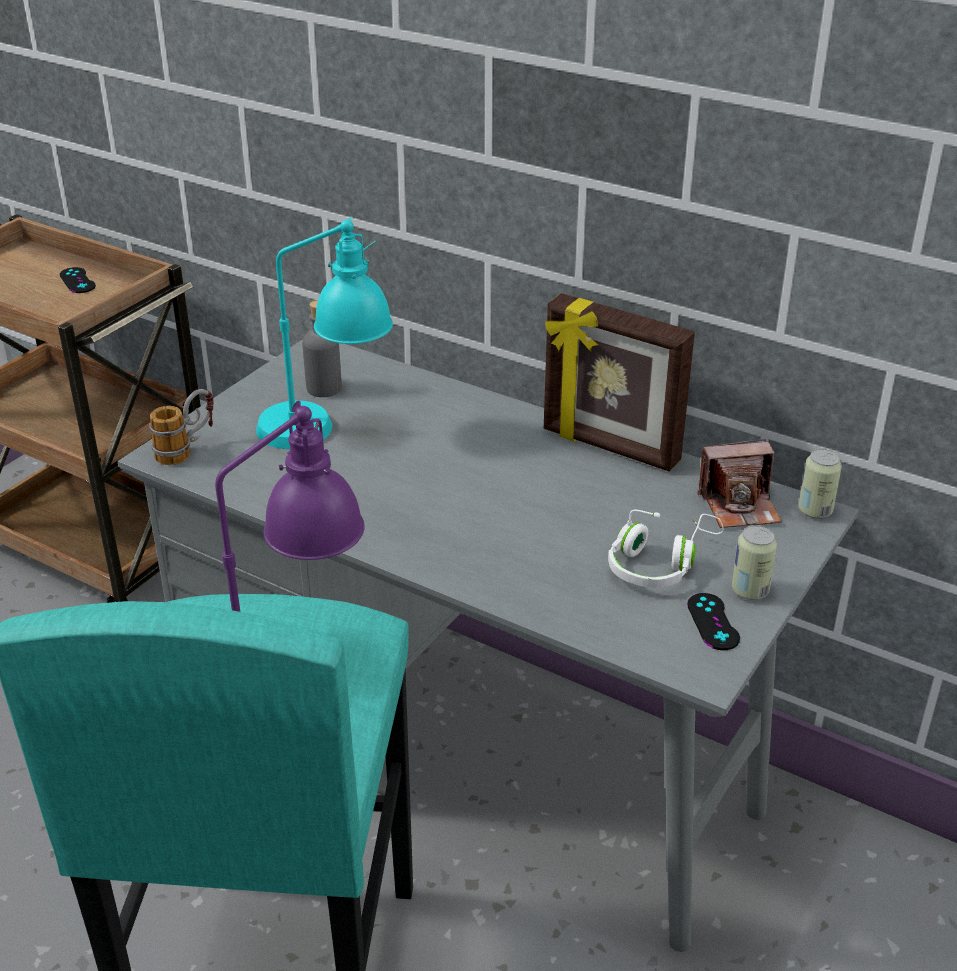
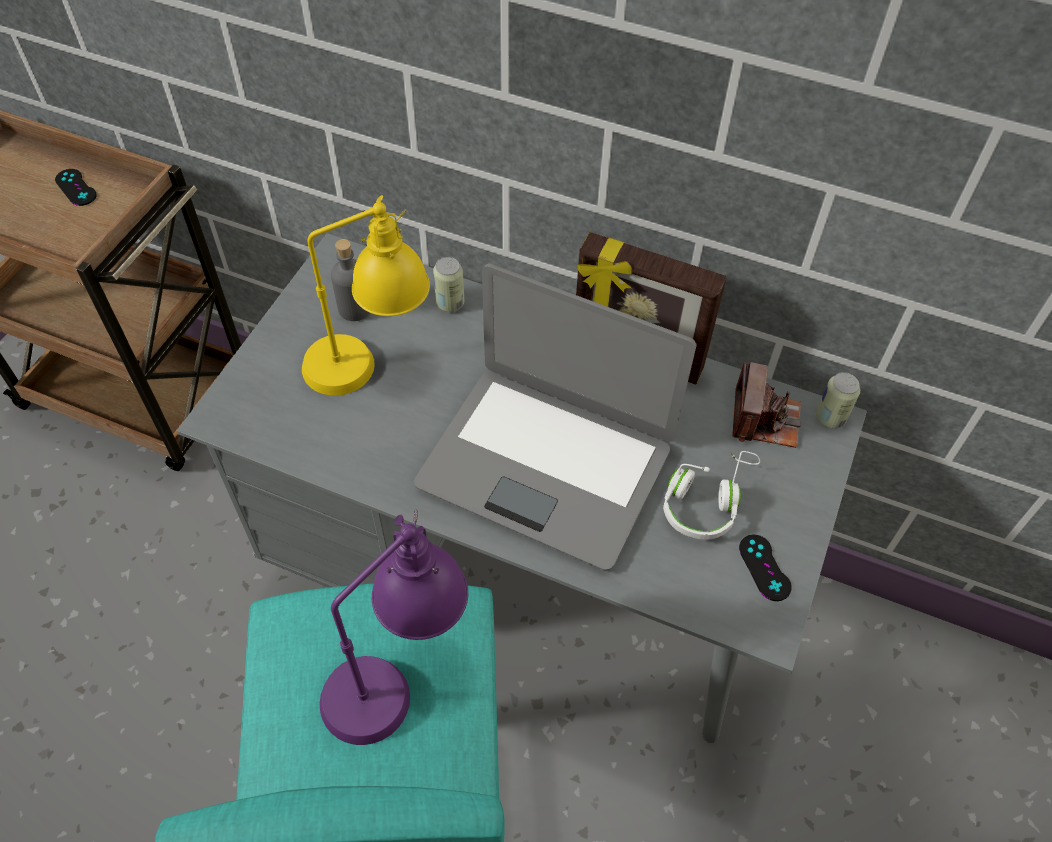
camera: 10 degrees left, 20 degrees up
(187, 449) = (241, 407): mug -> none
(328, 429) = (370, 364): turquoise table lamp -> yellow table lamp
(491, 519) = (546, 464): none -> laptop
(739, 506) = (764, 419): camera -> camera turned 60 degrees counterclockwise
(750, 591) = (790, 525): can -> can (450, 303)

